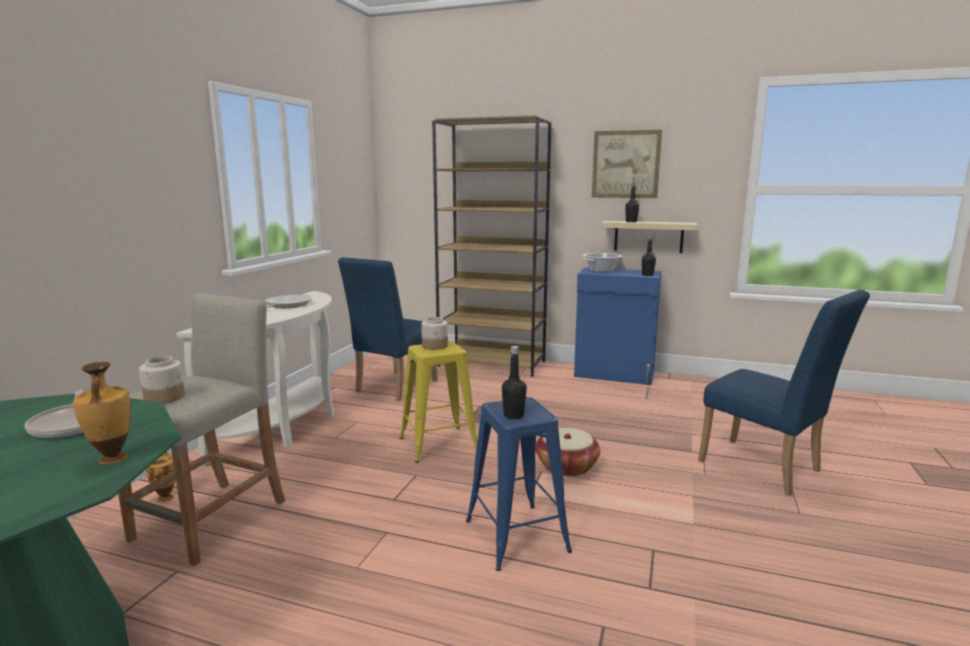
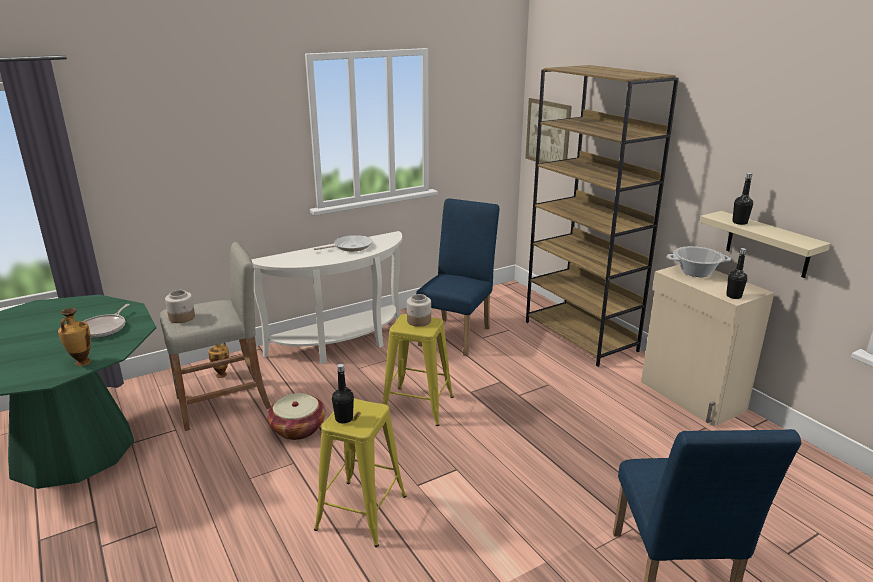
camera: 40 degrees right, 10 degrees up
(392, 388) = (458, 334): blue chair -> blue chair turned 135 degrees clockwise
(516, 536) = (361, 512): blue stool -> yellow stool
(567, 466) = (483, 475): basket -> basket (298, 428)
(614, 375) = (691, 397): blue cabinet -> beige cabinet
(626, 164) = (755, 145): picture -> picture (548, 133)

